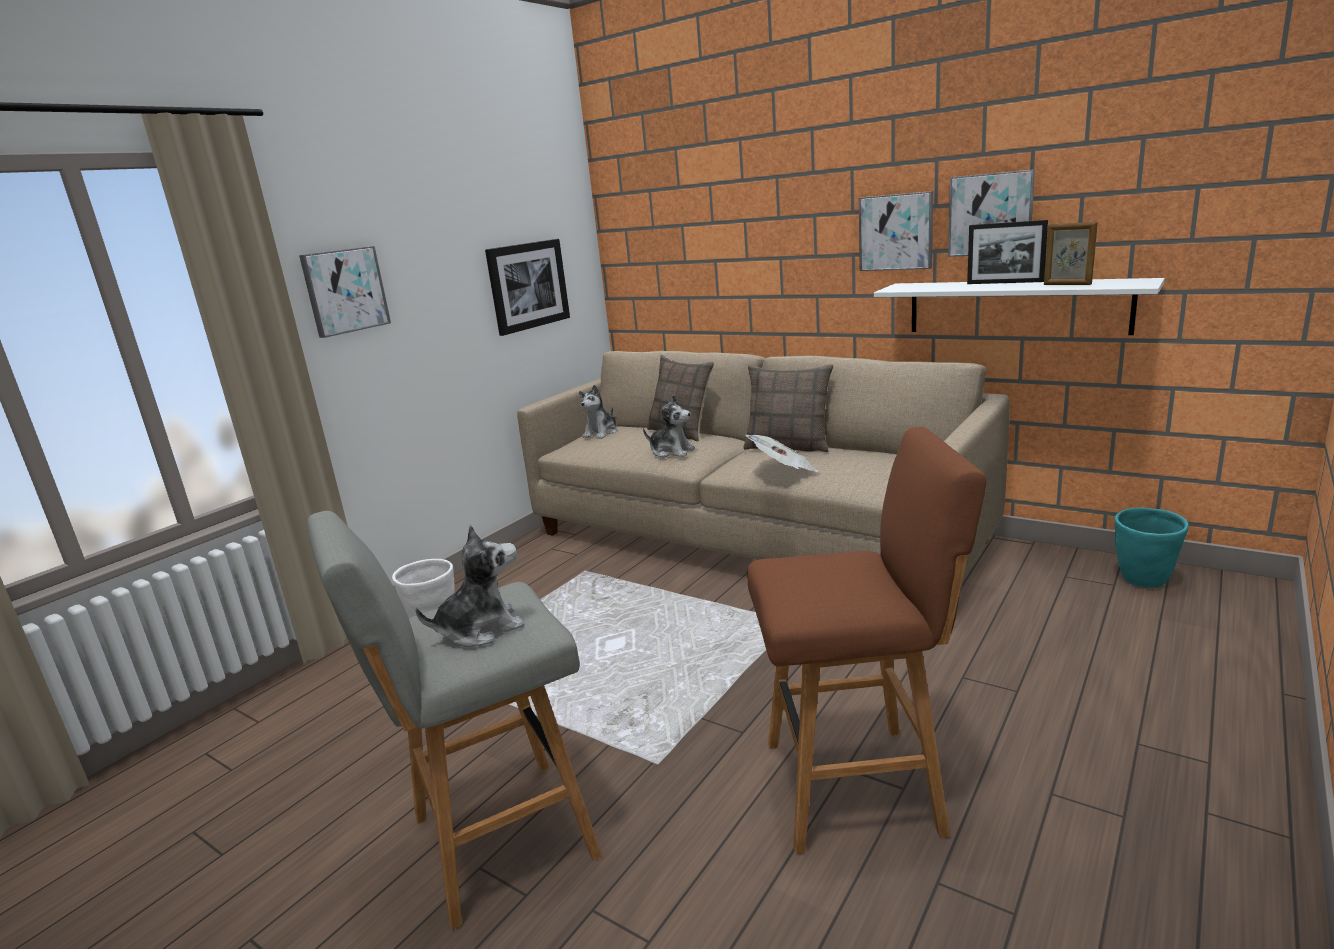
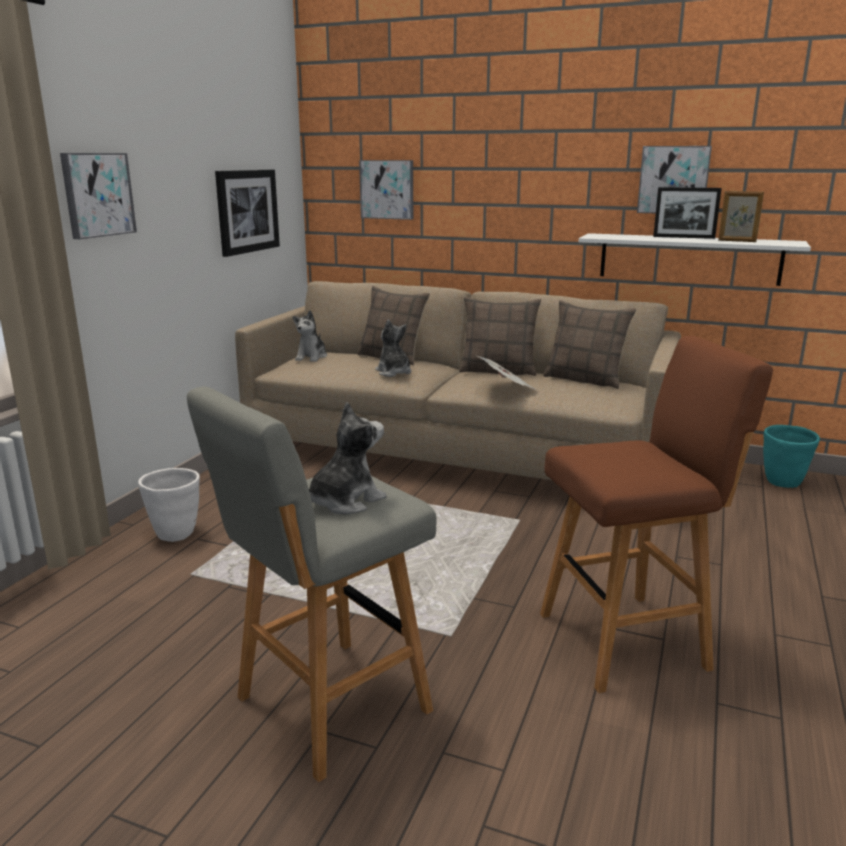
camera: 15 degrees left, 0 degrees up
(671, 451) = (394, 372): plush toy -> plush toy turned 135 degrees counterclockwise
(883, 456) = (585, 379): none -> pillow
(896, 232) = (592, 189): picture -> picture (387, 189)

